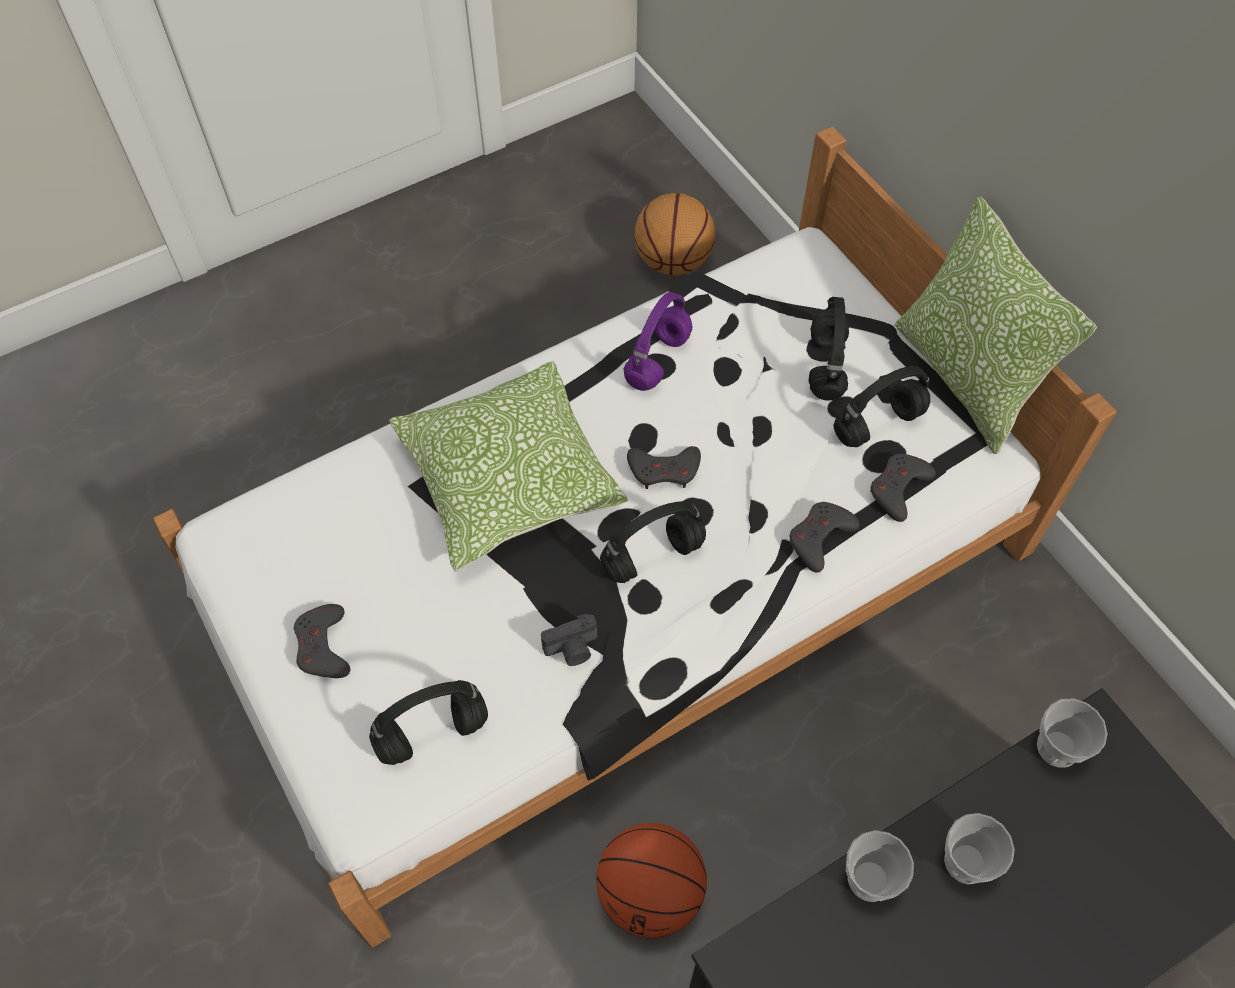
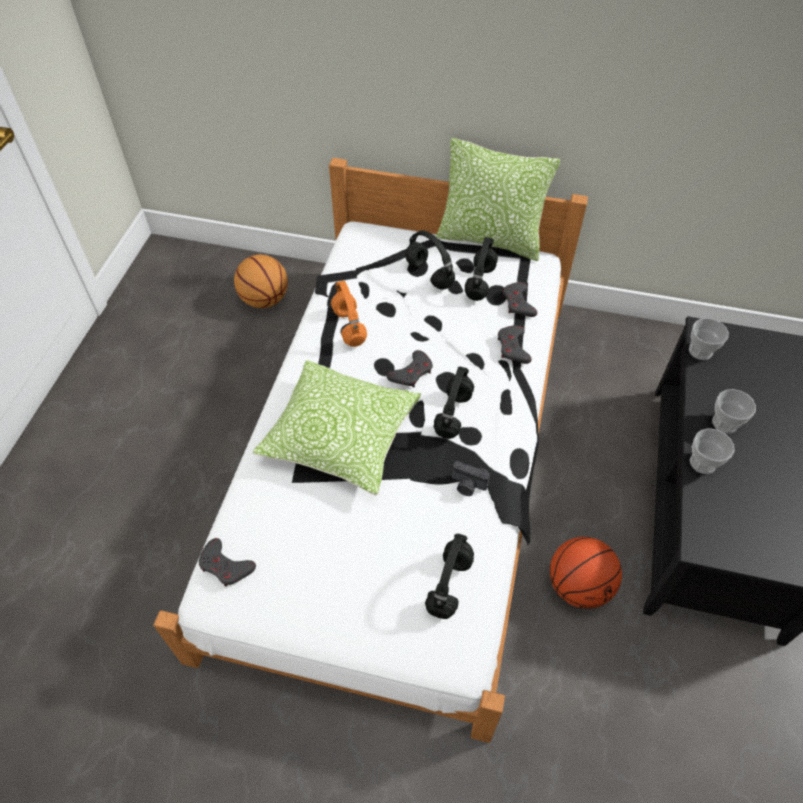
camera: 45 degrees left, 5 degrees down
(323, 646) = (342, 597): grey game controller -> grey game controller (226, 566)
(572, 649) = (467, 486): camera -> camera turned 90 degrees clockwise
(658, 362) = (350, 328): purple headphones -> orange headphones

